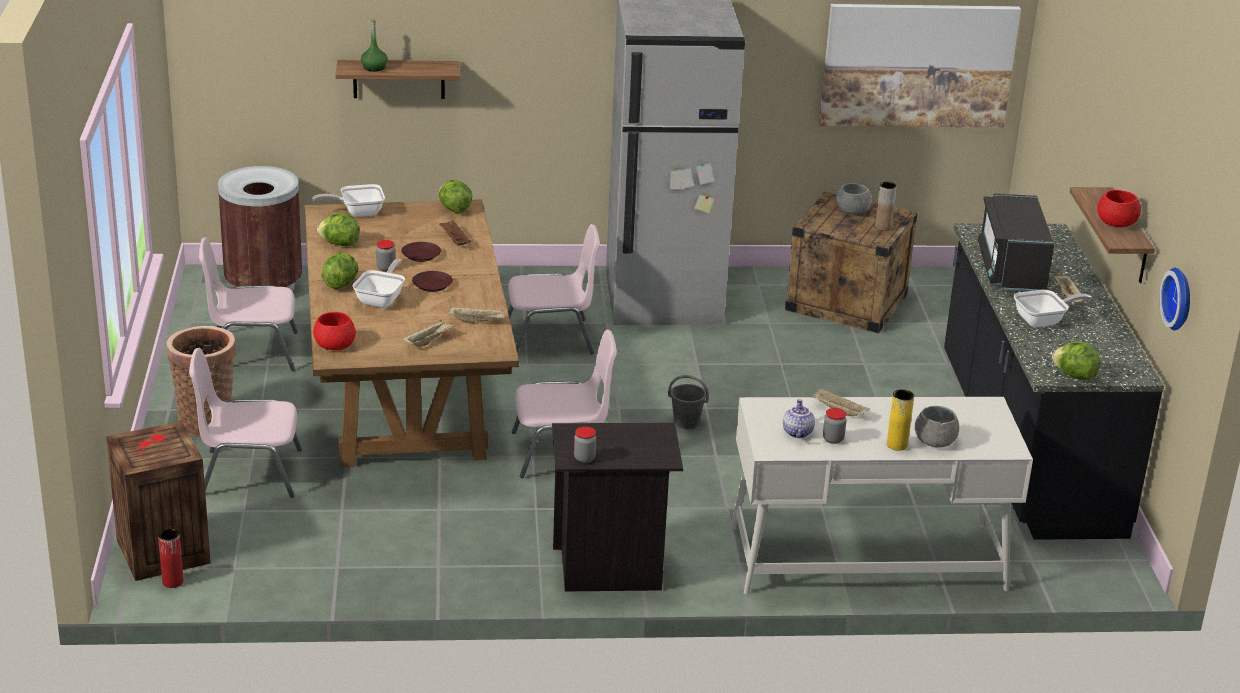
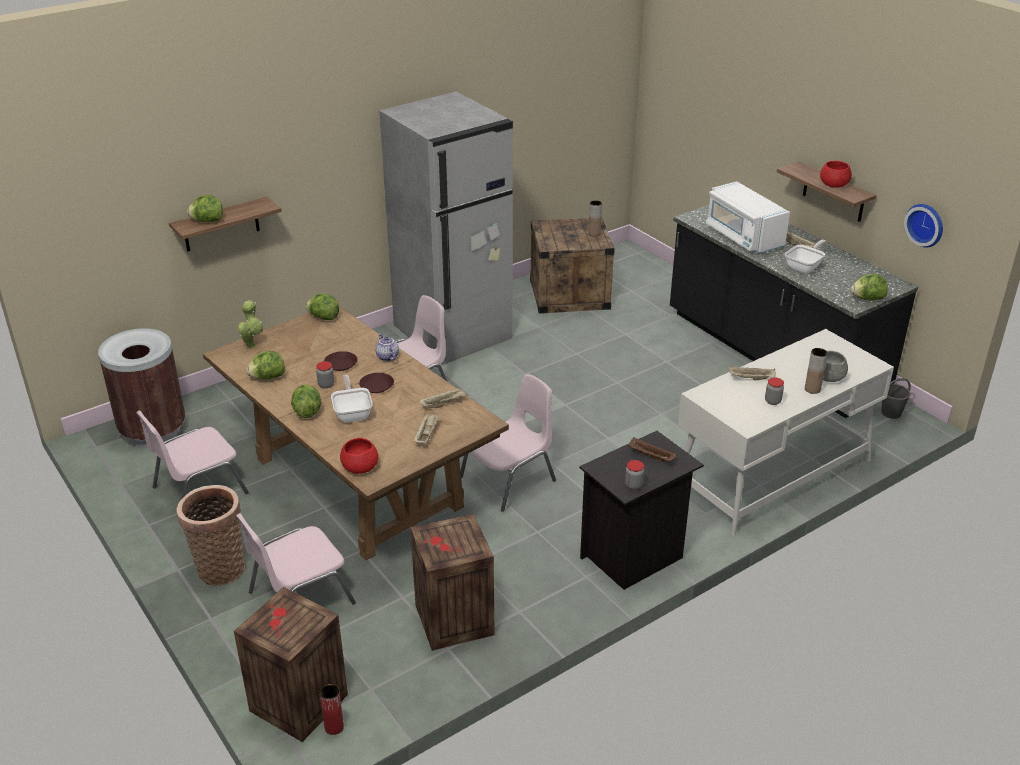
camera: 30 degrees left, 5 degrees up
(357, 212) = (252, 345): frying pan -> potted plant
(367, 548) = (453, 621): none -> crate
(374, 68) = (207, 221): green bottle -> lettuce
(454, 240) = (352, 343): brown tray -> brown tray (650, 456)
(686, 422) = (564, 421): grey bucket -> grey bucket (890, 413)
(796, 432) = (746, 405): teapot -> teapot (387, 357)
(852, 210) = (563, 228): grey bowl -> none
(897, 445) = (812, 389): yellow vase -> brown vase
(917, 65) = (575, 111): picture -> none
(1011, 268) = (743, 236): black microwave -> white microwave

